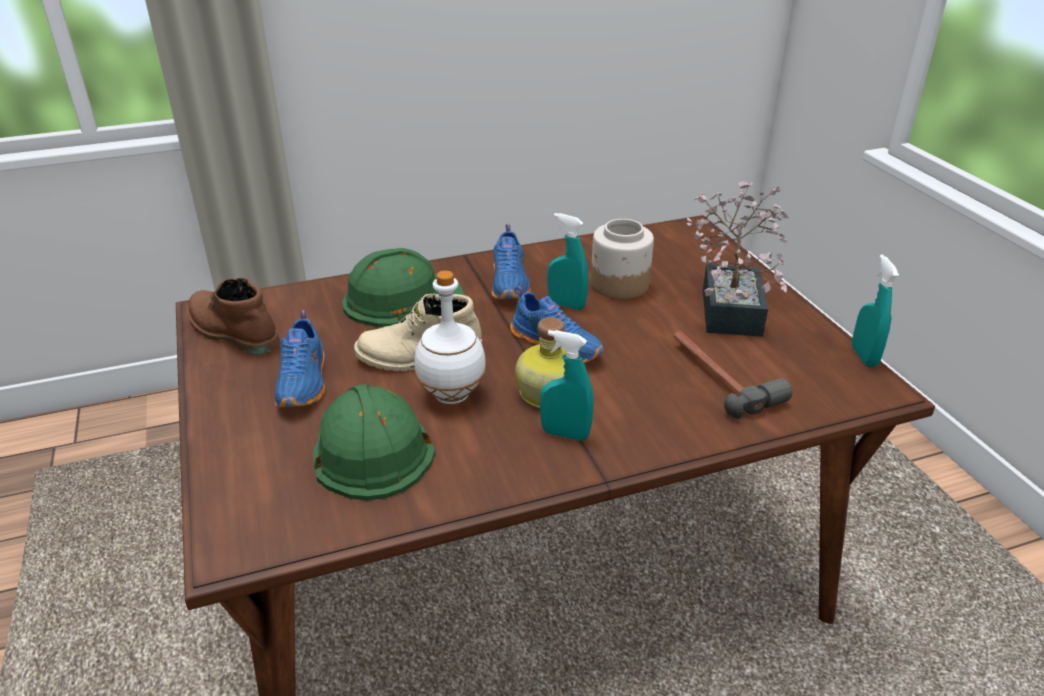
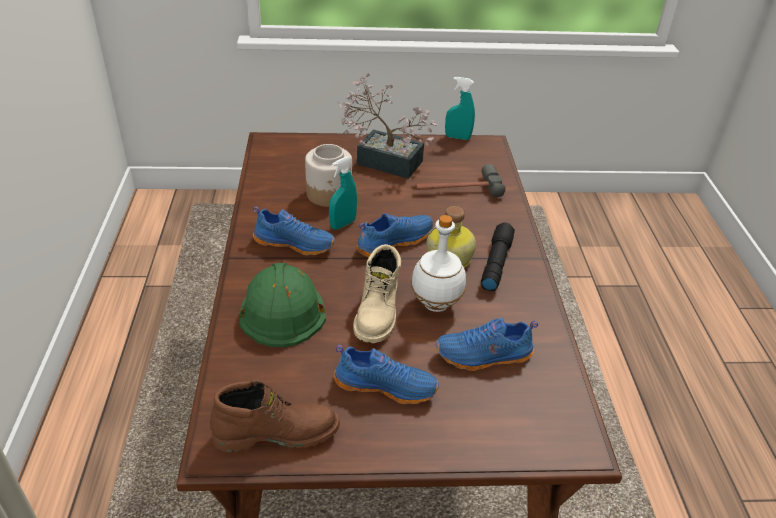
camera: 75 degrees left, 5 degrees up
(231, 332) = (277, 432): brown boot -> brown boot turned 150 degrees counterclockwise
(369, 447) = (484, 356): green hard hat -> blue shoe
(565, 434) = (495, 262): turquoise spray bottle -> black flashlight

